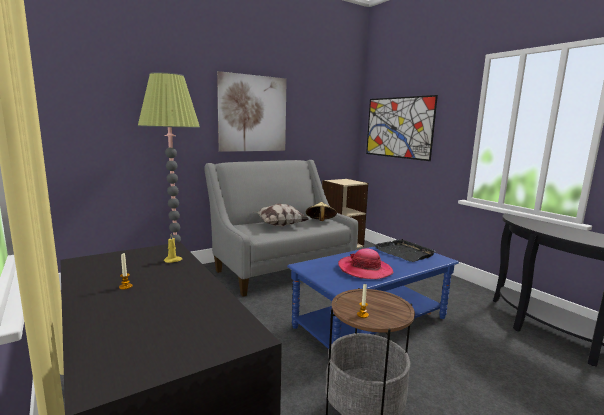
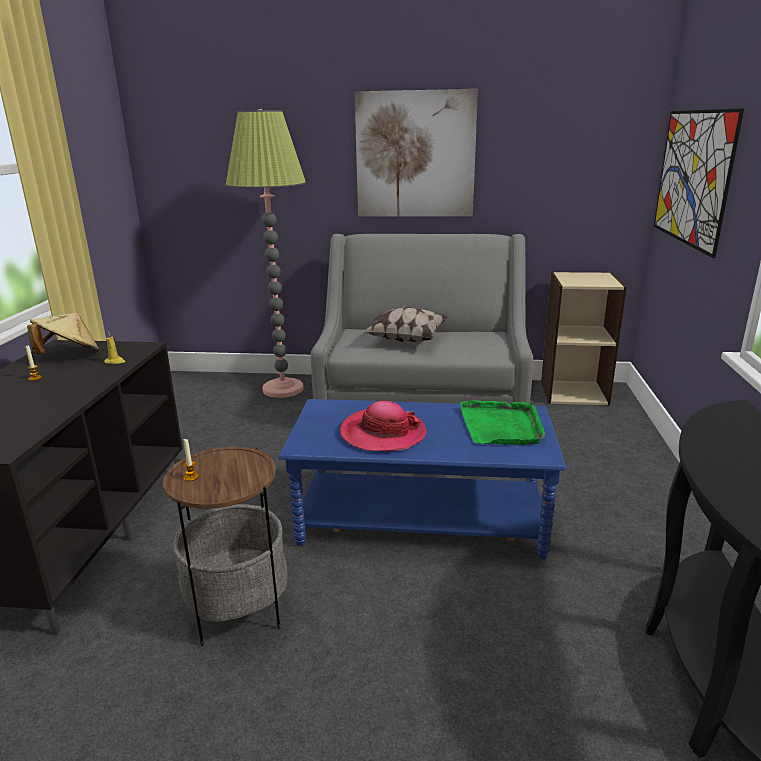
camera: 40 degrees right, 10 degrees up
(320, 222) = (476, 346): beige hat -> beige hat (69, 355)
(404, 252) = (501, 426): black tray -> green tray

